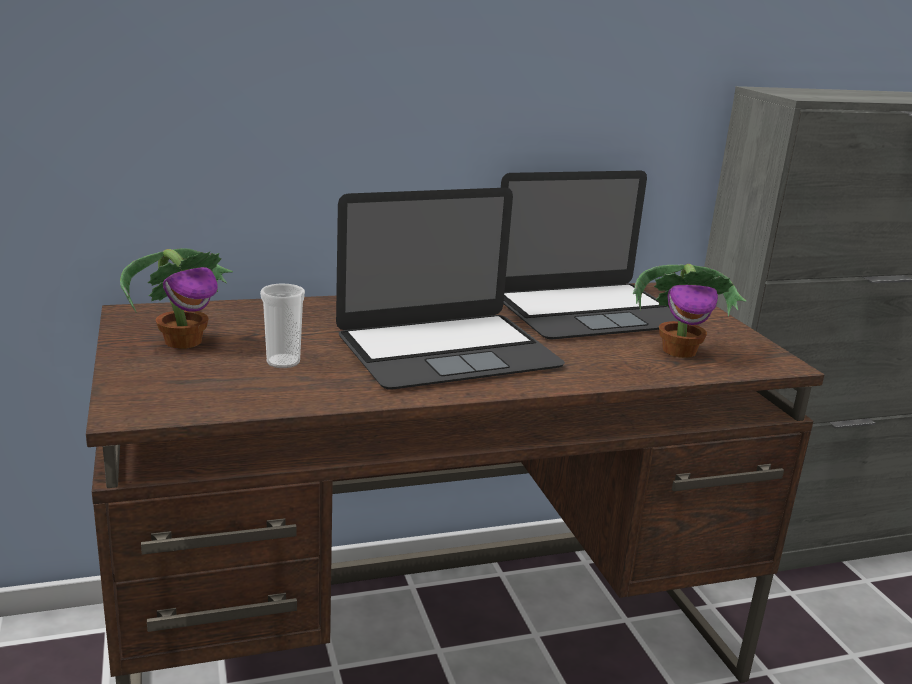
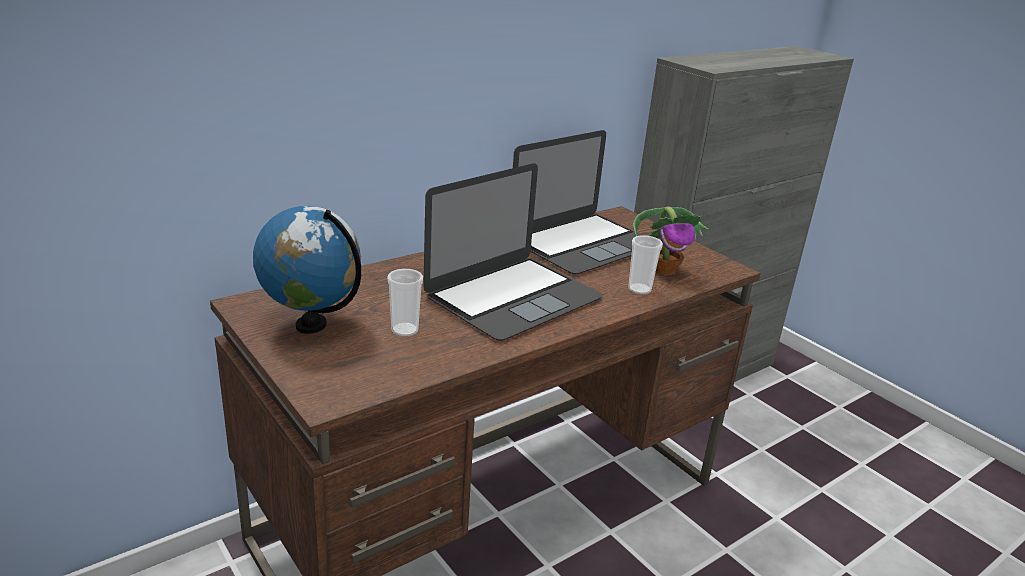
camera: 20 degrees left, 5 degrees up
(184, 341) = (311, 325): potted plant -> globe
(624, 366) = (639, 289): none -> cup

